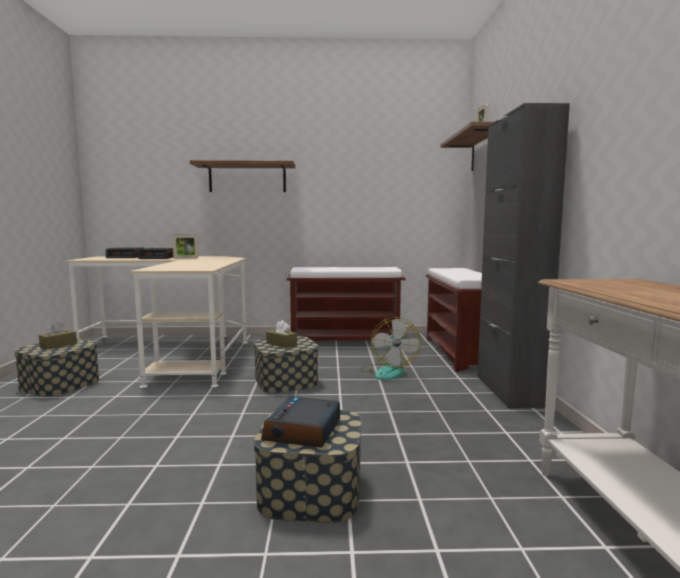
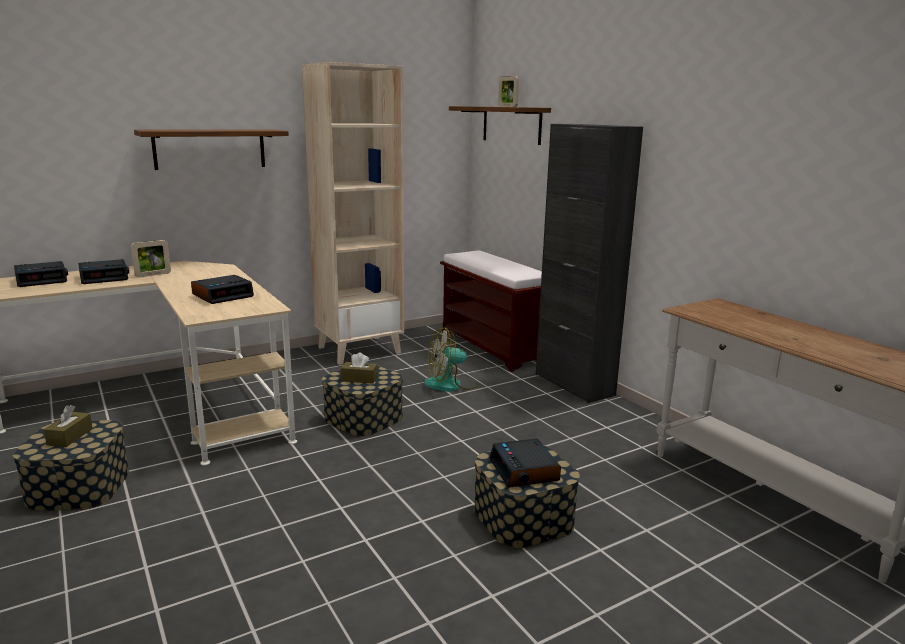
camera: 30 degrees left, 10 degrees up
(194, 264) = (223, 295): none -> alarm clock
(346, 340) = (359, 350): brown bench -> beige bookcase
(388, 372) = (451, 384): fan -> fan turned 105 degrees clockwise

